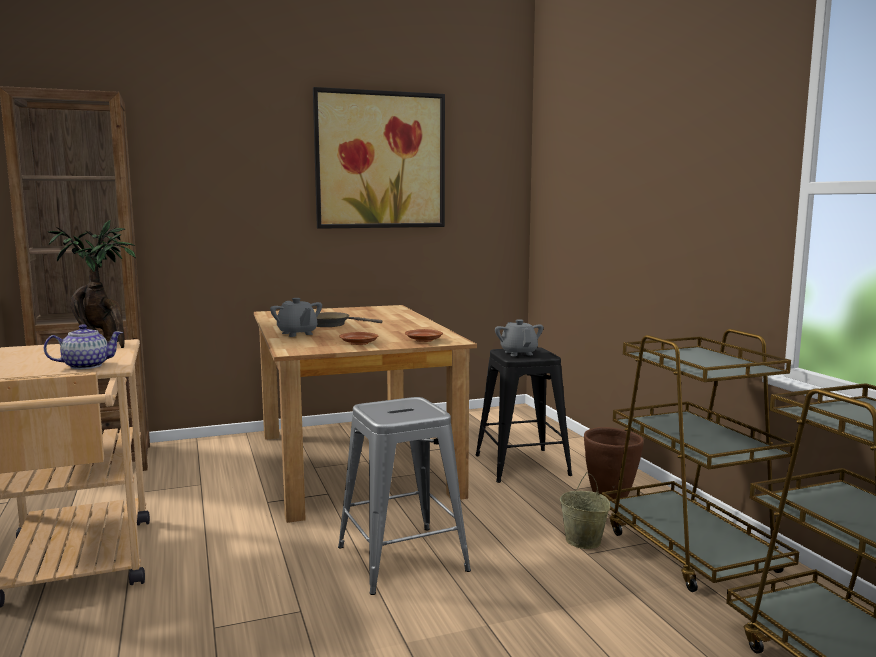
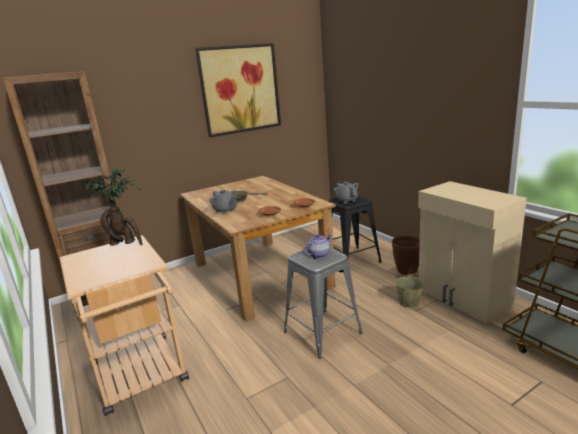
camera: 10 degrees left, 10 degrees up
(85, 366) = (135, 266): teapot -> teapot (318, 255)
(689, 550) = (463, 298): brown cart -> beige cabinet

